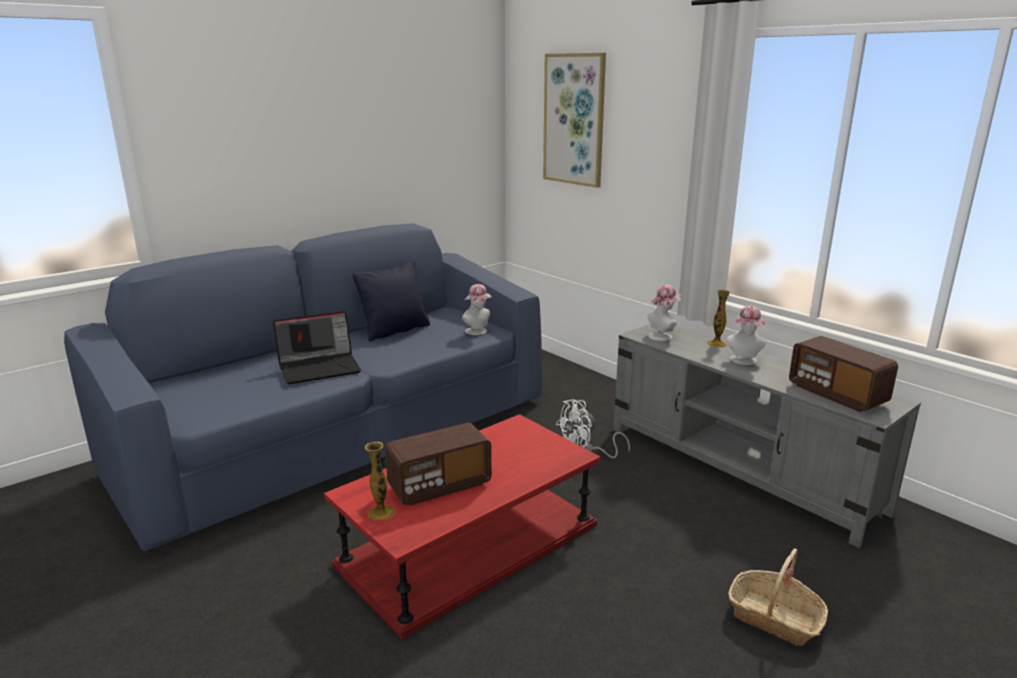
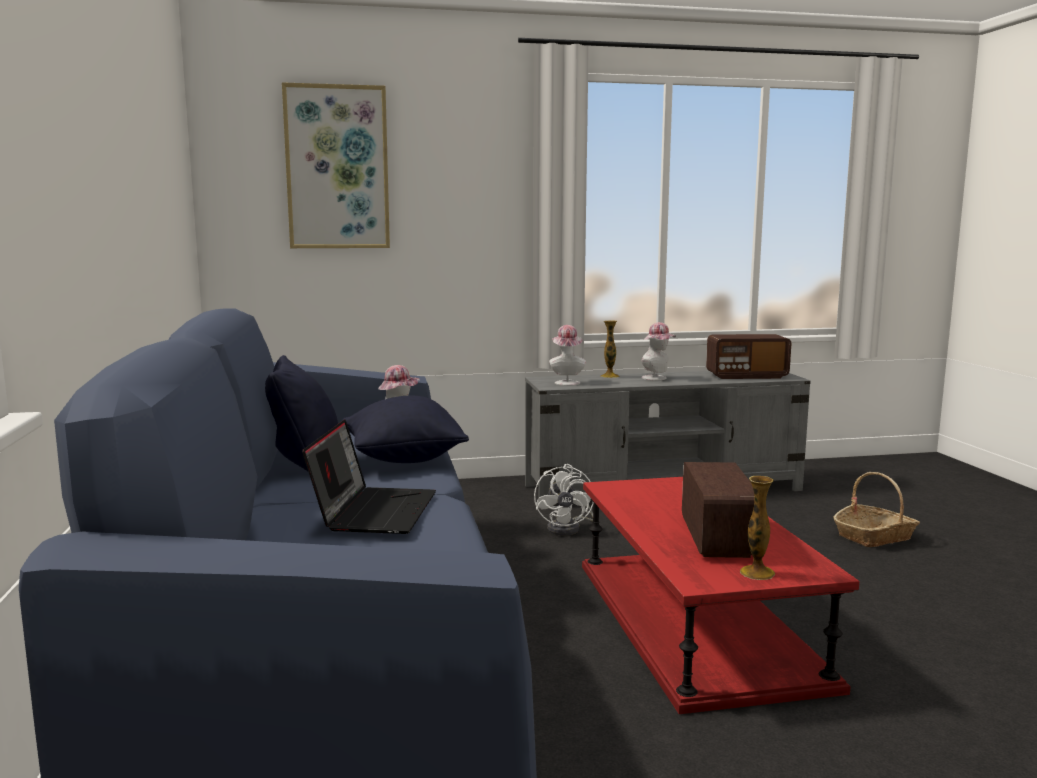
camera: 60 degrees left, 10 degrees down
(426, 348) = (404, 460): none -> black pillow

